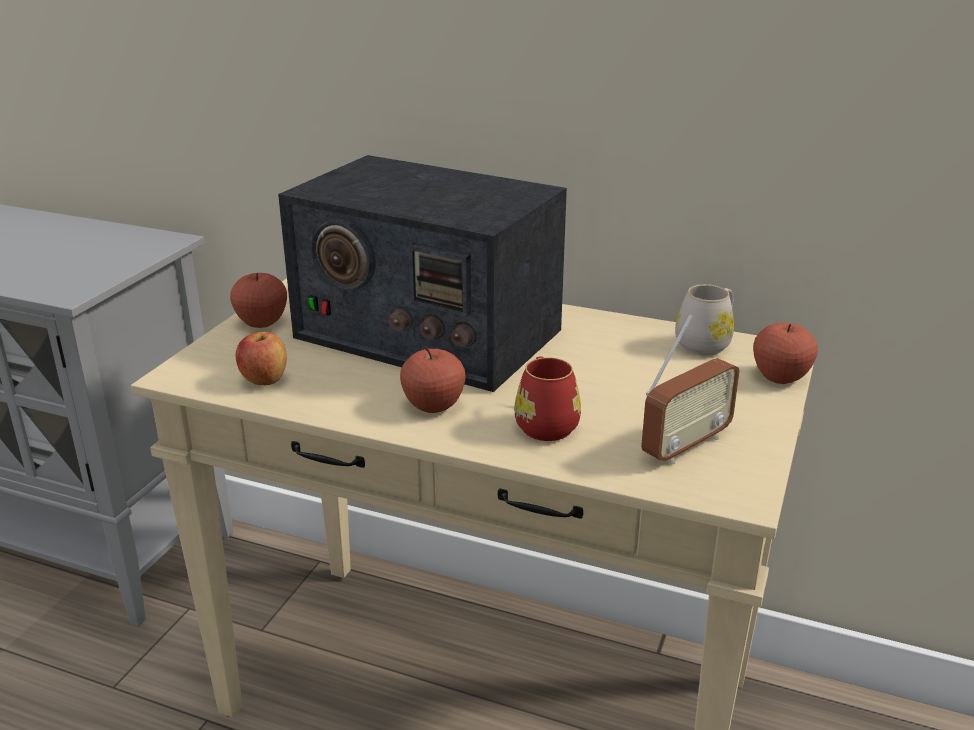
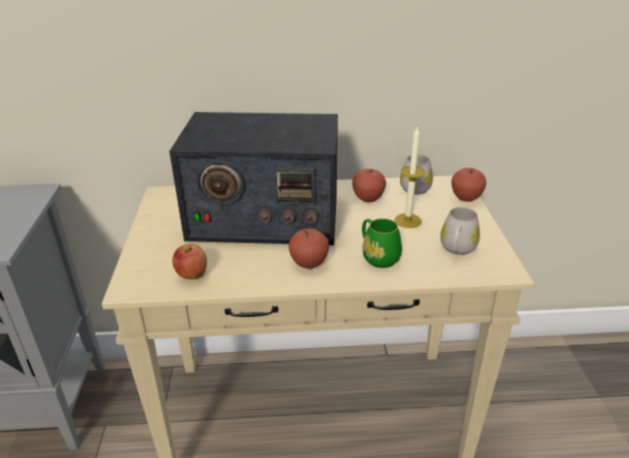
camera: 25 degrees left, 5 degrees up
(262, 322) = (153, 235): apple -> apple (368, 198)
(545, 423) = (377, 256): red mug -> green mug
(643, 387) = (408, 220): none -> candle
(685, 446) = (457, 249): radio -> white mug

